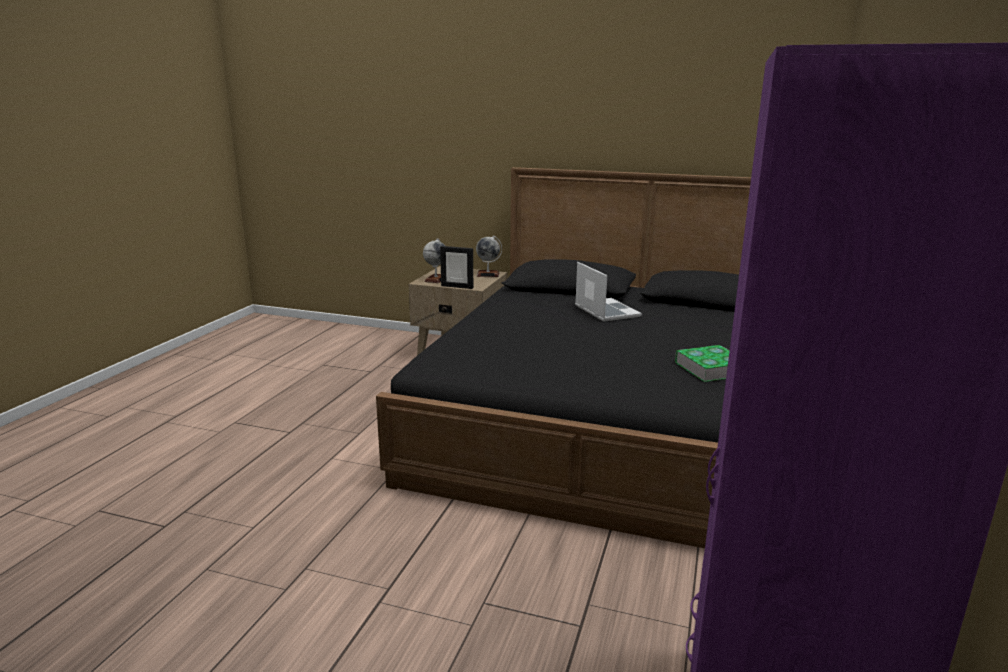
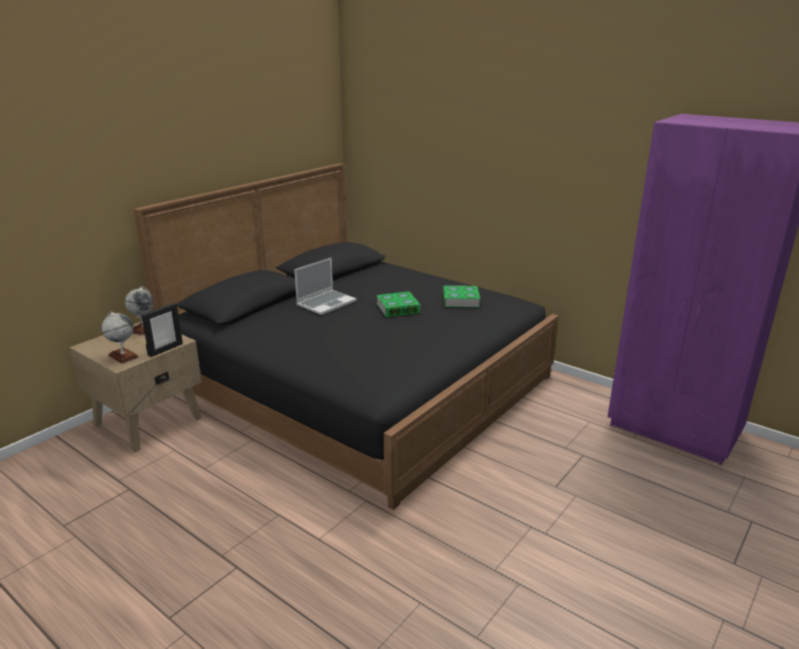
camera: 70 degrees left, 5 degrees up
(605, 311) = (326, 303): laptop -> laptop turned 135 degrees clockwise
(635, 341) = (398, 308): none -> book

